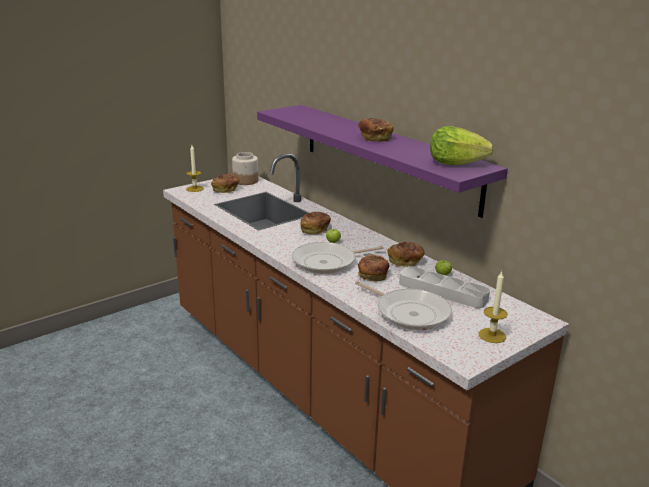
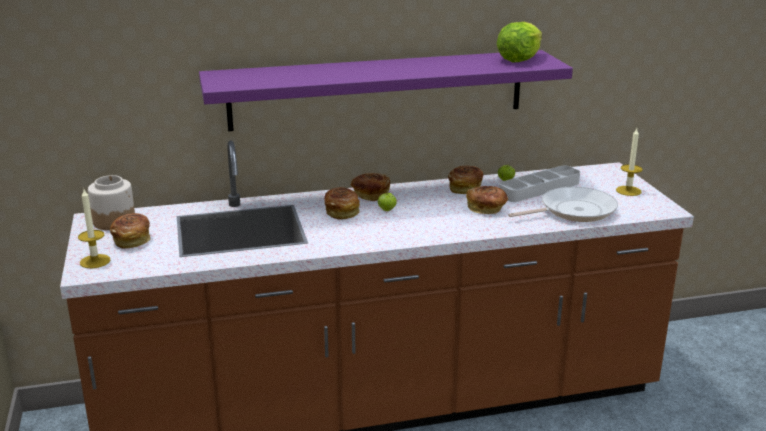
camera: 65 degrees left, 0 degrees up
(328, 262) = (437, 222): frying pan -> none
(374, 138) = (401, 67): bread -> bread (370, 195)

